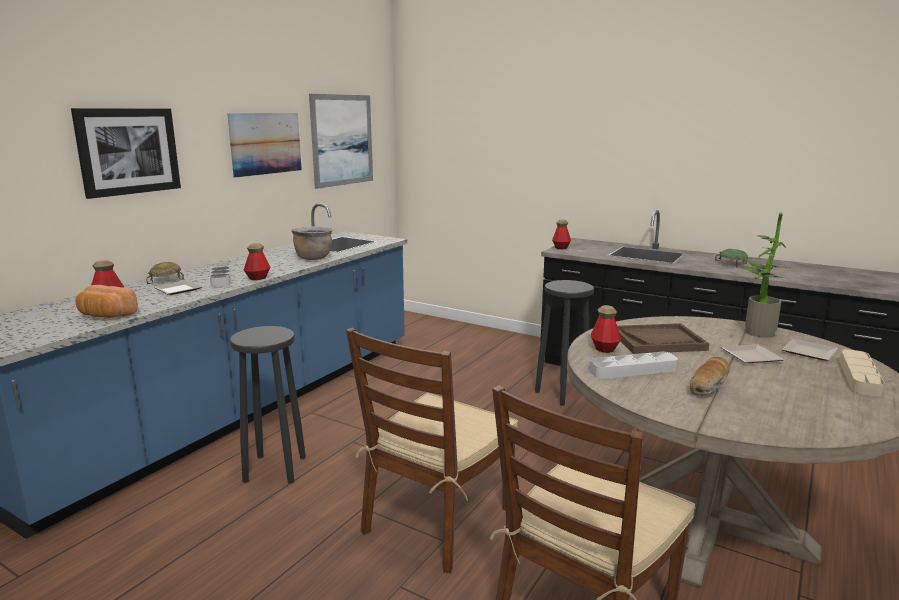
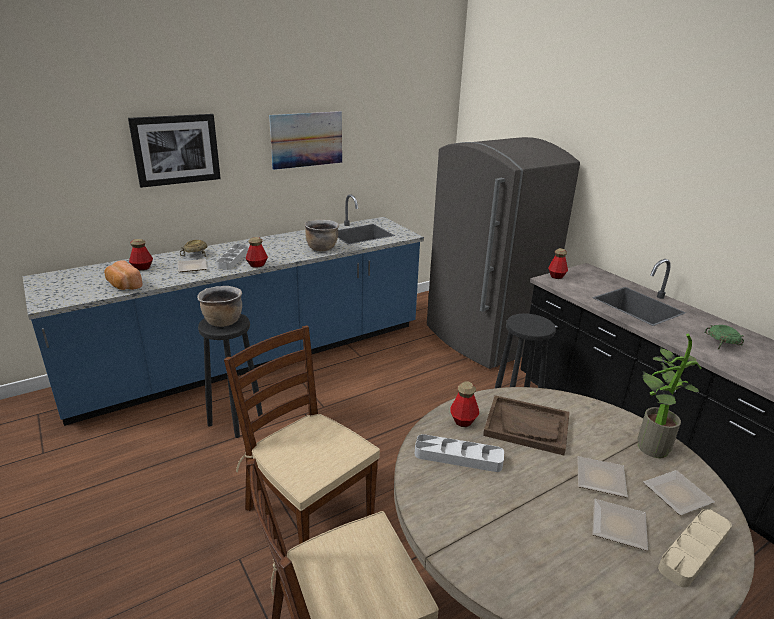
camera: 25 degrees right, 10 degrees up
(260, 334) = (222, 321): none -> brown cooking pot
(342, 140) = (391, 134): picture -> none
(436, 520) = (308, 511): brown chair -> brown chair turned 75 degrees clockwise
(477, 342) = (483, 339): none -> grey fridge
(709, 385) = (509, 502): bread -> none
(799, 377) = (620, 526): none -> plate

